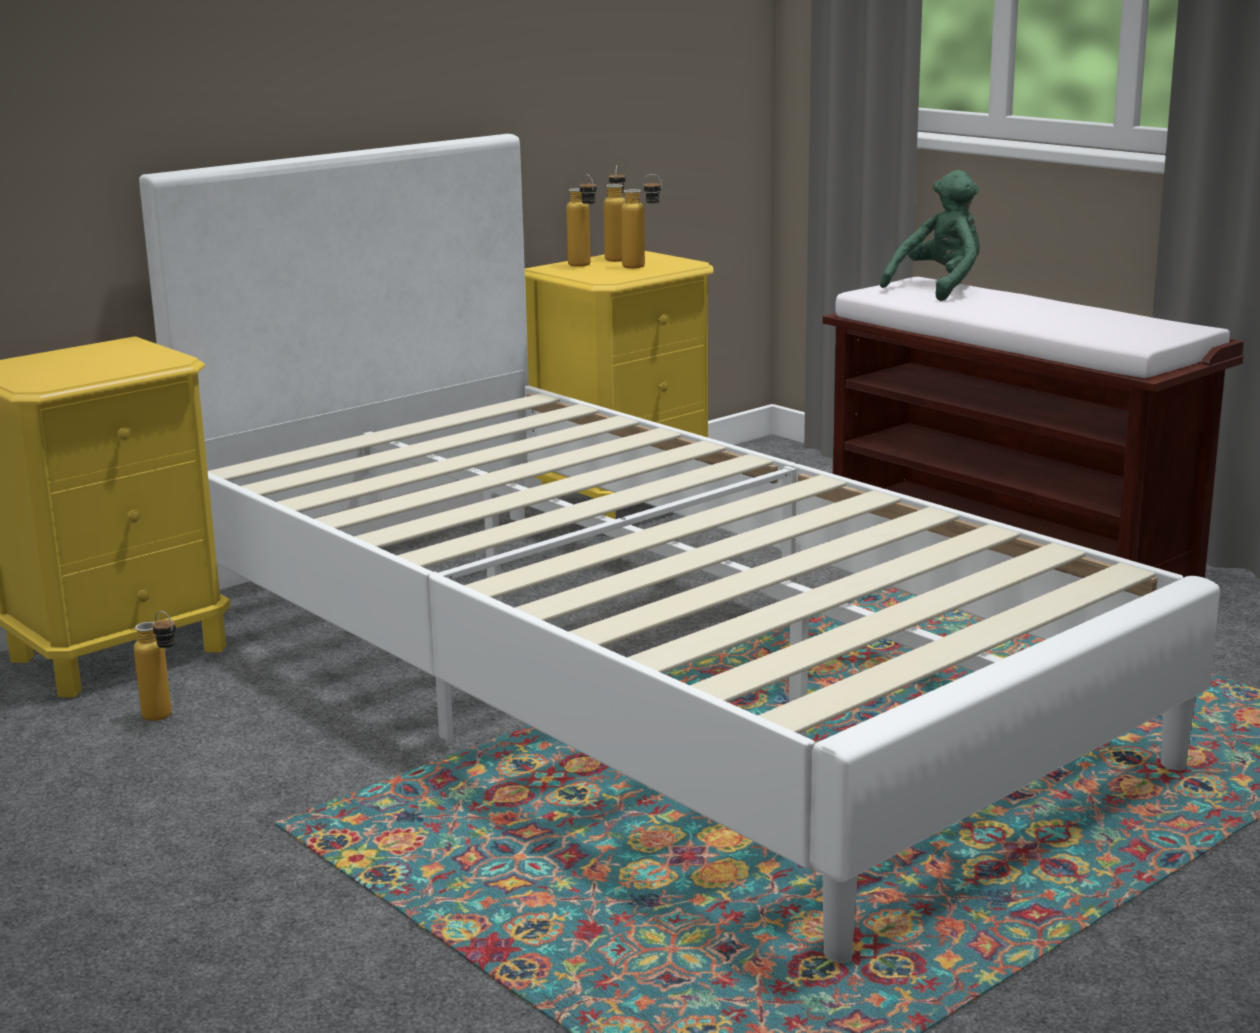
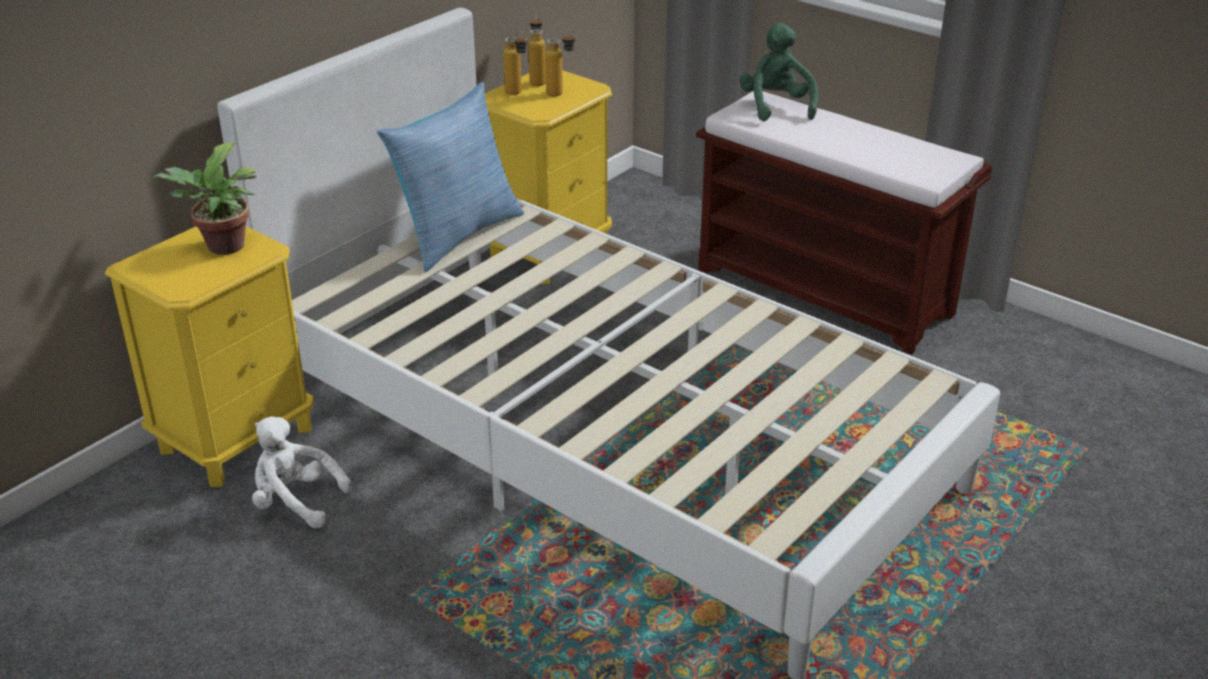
camera: 10 degrees left, 15 degrees up
(115, 358) = (222, 248): none -> potted plant
(165, 718) = (295, 502): bottle -> white plush toy
(471, 423) = (457, 234): none -> pillow
(939, 288) = (776, 107): green plush toy -> green plush toy turned 45 degrees counterclockwise

